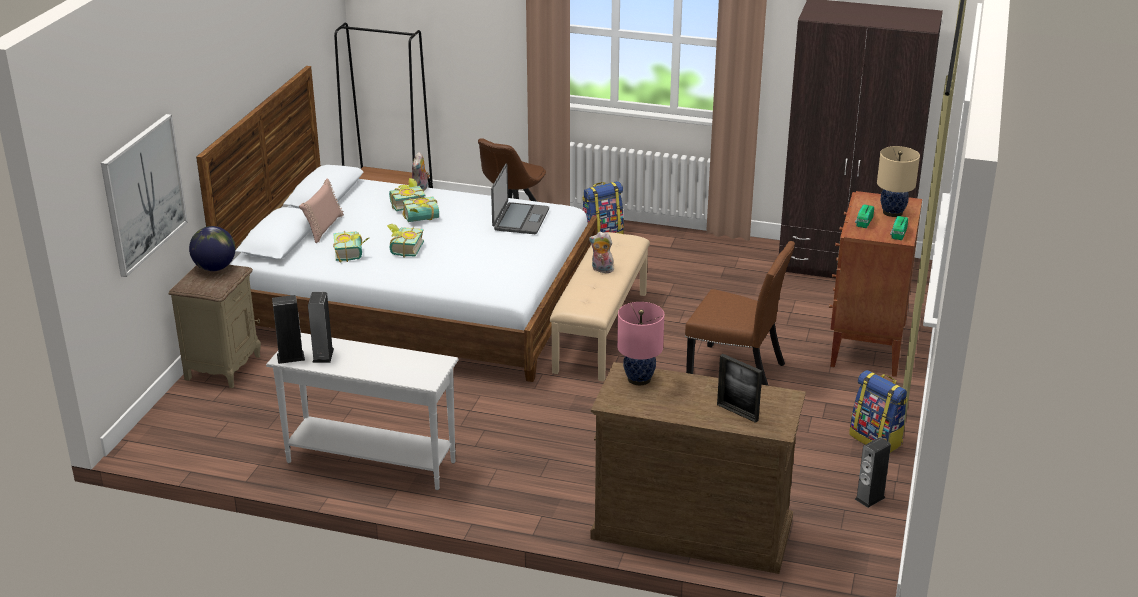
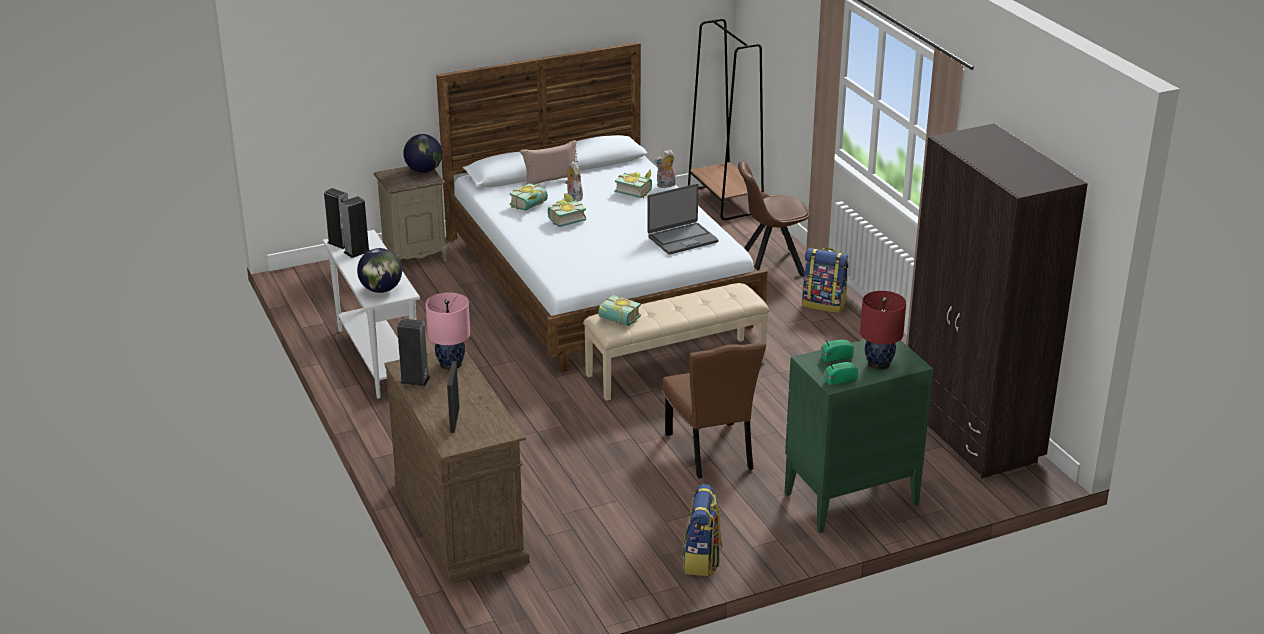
camera: 50 degrees right, 0 degrees up
(143, 194) = (360, 84): picture -> none
(416, 370) = (381, 290): none -> globe
(422, 219) = (621, 206): book -> book (617, 321)
(601, 270) = (678, 307): plush toy -> plush toy (573, 197)
(866, 345) = (849, 498): brown dresser -> green dresser
(870, 498) = (608, 589): speaker -> speaker (415, 380)
(892, 212) = (878, 363): beige table lamp -> red table lamp

